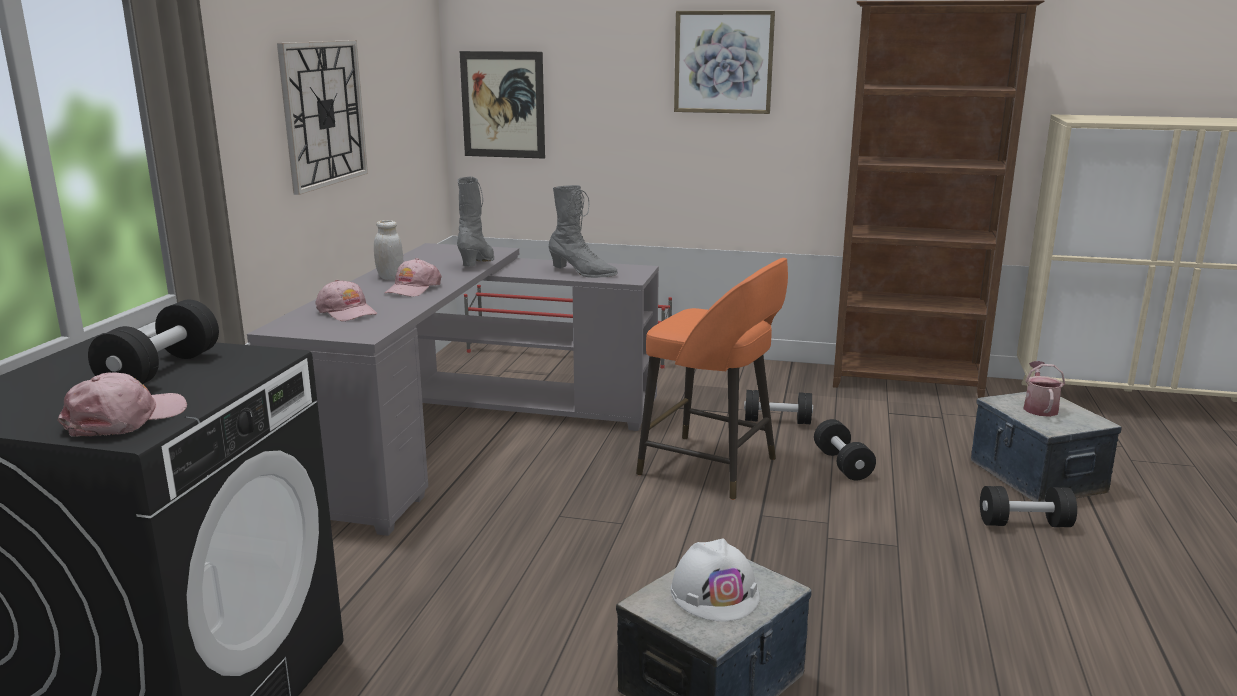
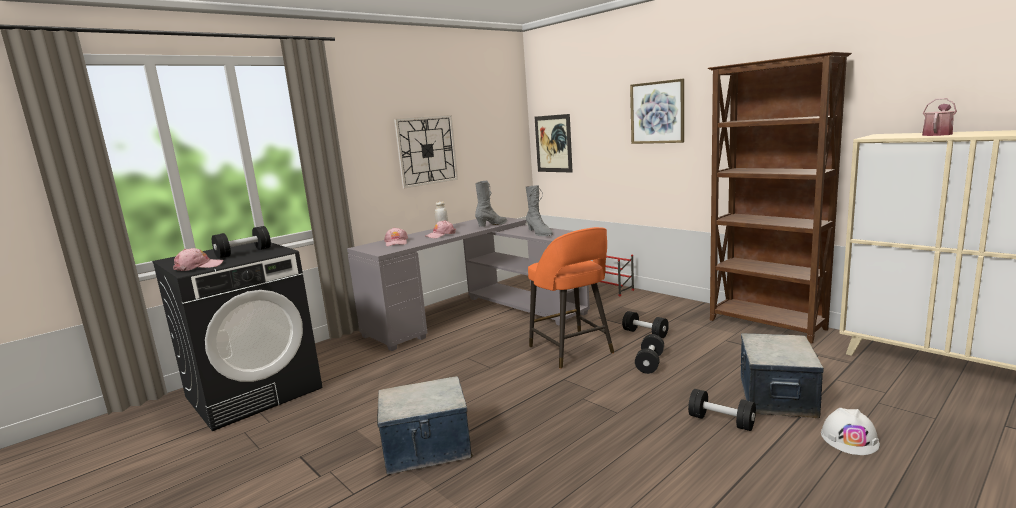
camera: 35 degrees right, 5 degrees down
(715, 593) = (421, 396): white hard hat -> white hard hat (849, 439)
(1039, 407) = (776, 345): watering can -> watering can (937, 134)

